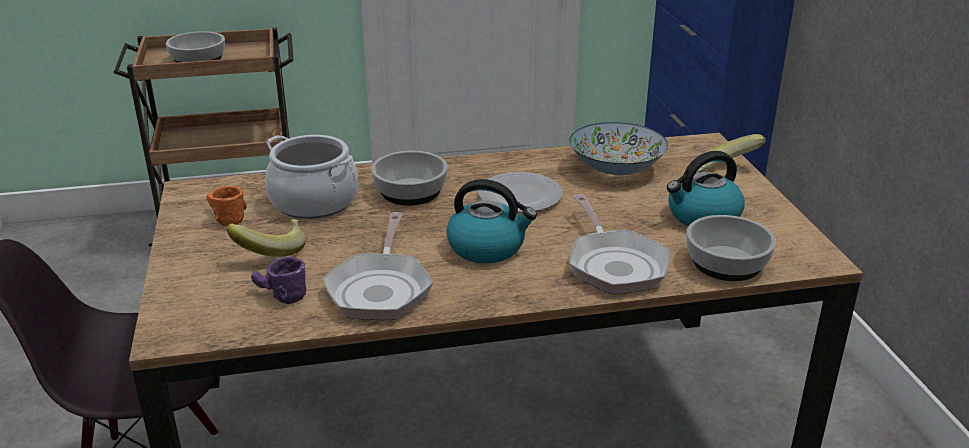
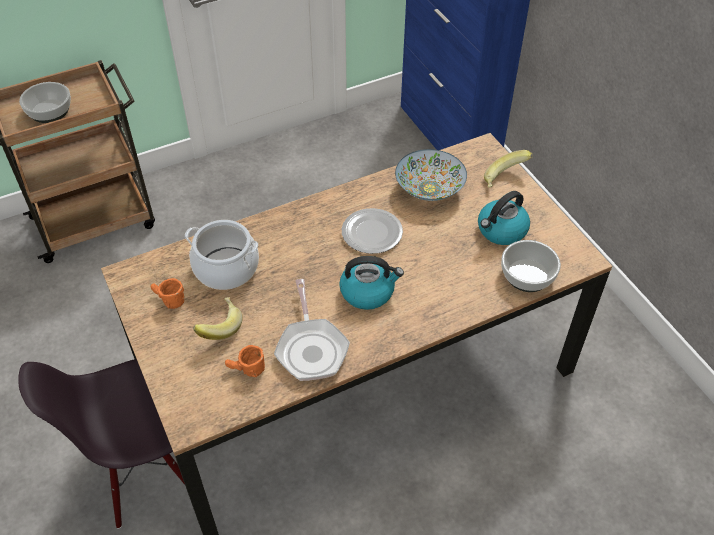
camera: 15 degrees left, 20 degrees up
(279, 296) = (246, 370): purple mug -> orange mug
(410, 192) = (292, 244): bowl -> none
(614, 264) = (457, 291): frying pan -> none

